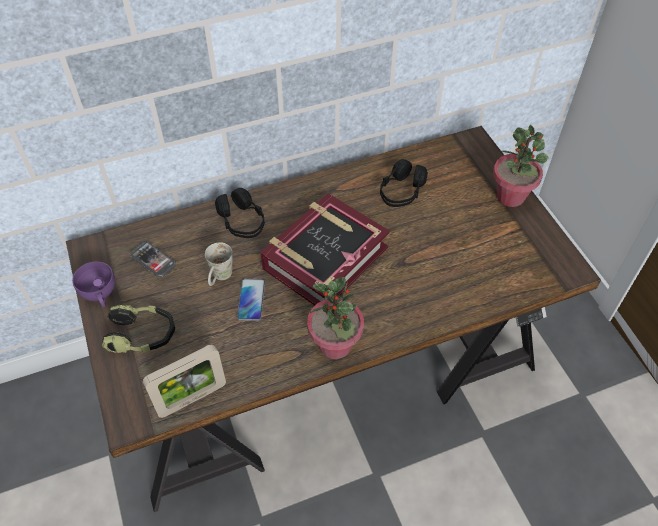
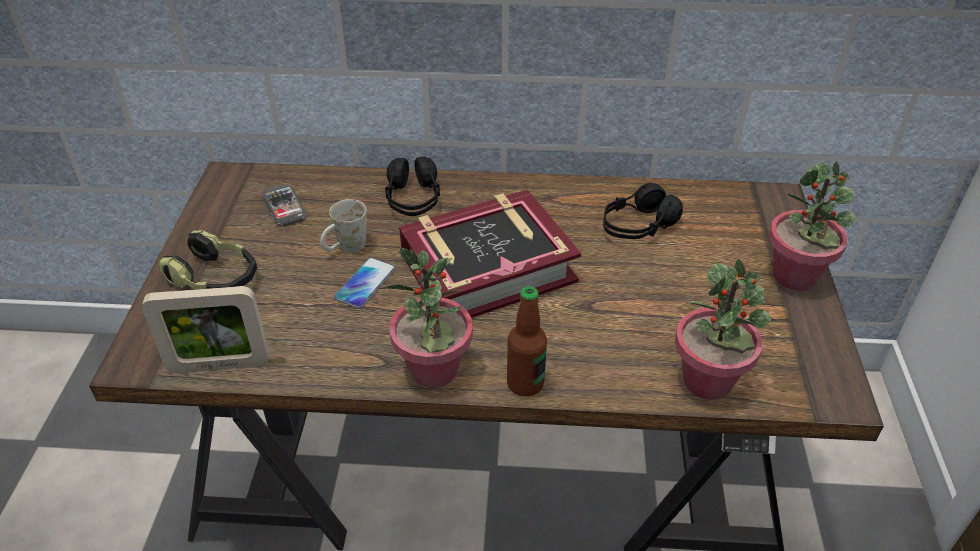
camera: 25 degrees right, 10 degrees down
(100, 294) = (203, 223): purple cup -> none
(396, 332) = (525, 383): none -> bottle
(498, 288) = (708, 381): none -> potted plant

